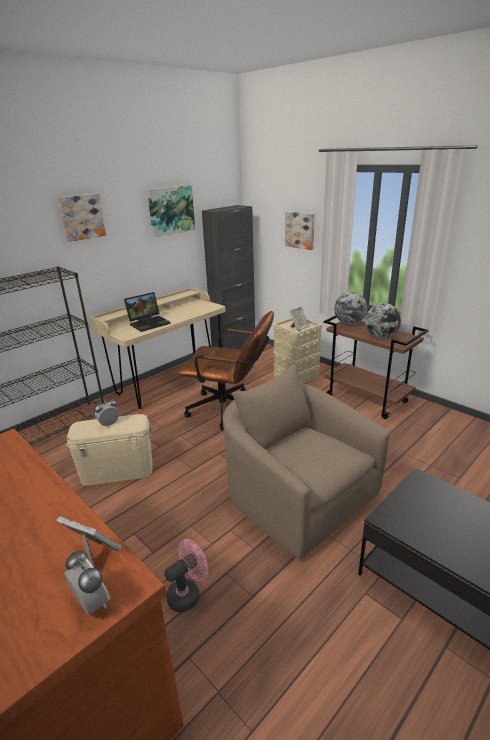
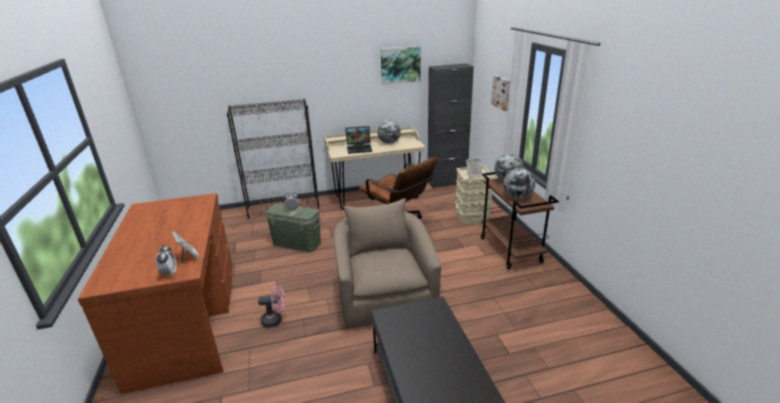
camera: 30 degrees right, 0 degrees up
(81, 217) = (326, 66): picture -> none
(117, 471) = (297, 243): beige storage box -> green storage box
(178, 310) = (389, 143): none -> globe

